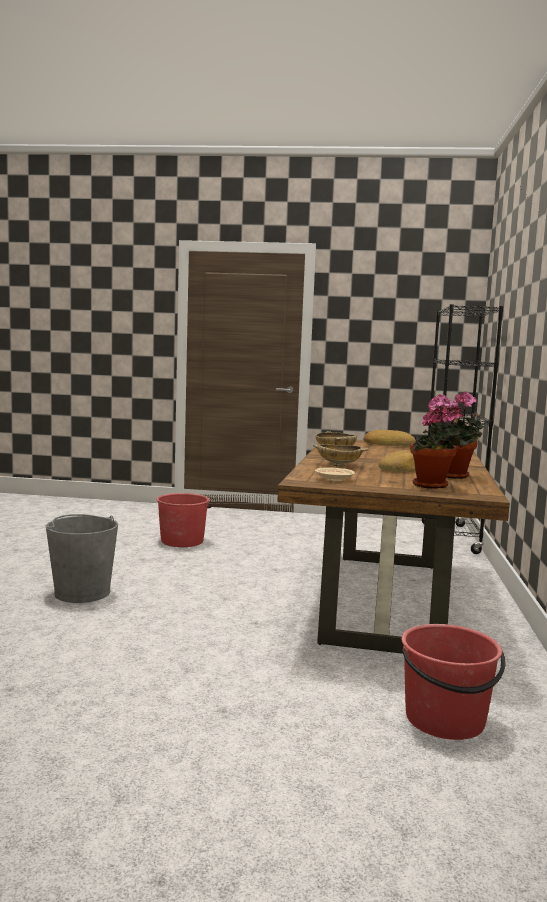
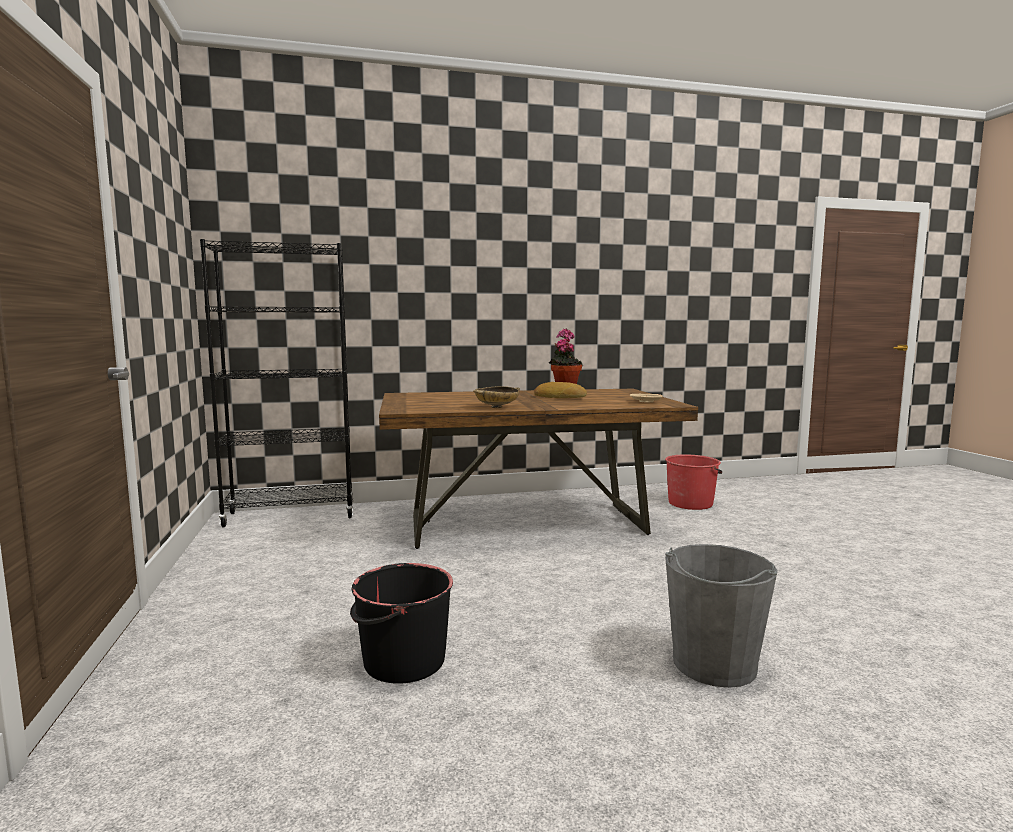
camera: 110 degrees left, 0 degrees up
(182, 541) = (403, 662): red bucket -> black bucket
(339, 465) = (580, 403): beige bowl -> none
(388, 444) = (408, 402): bread -> none
(432, 486) = (616, 393): potted plant -> none

